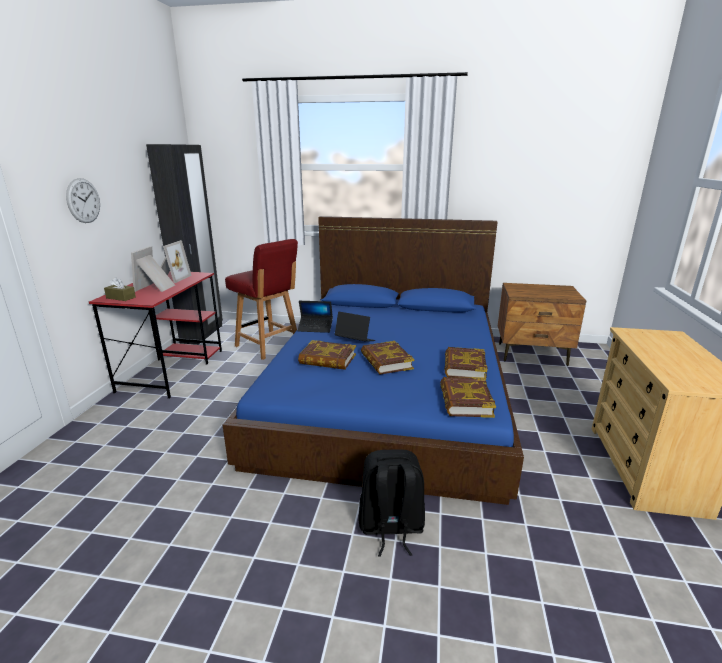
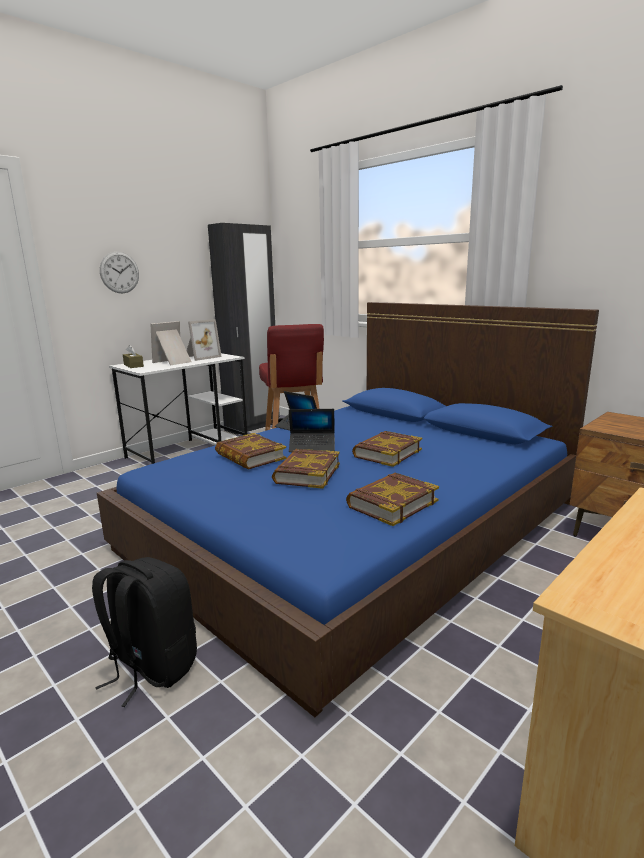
camera: 35 degrees right, 5 degrees down
(173, 369) = (189, 450): red desk -> white desk
(355, 341) = (312, 447): laptop -> laptop turned 120 degrees clockwise
(465, 401) = (319, 540): book -> book (387, 453)

